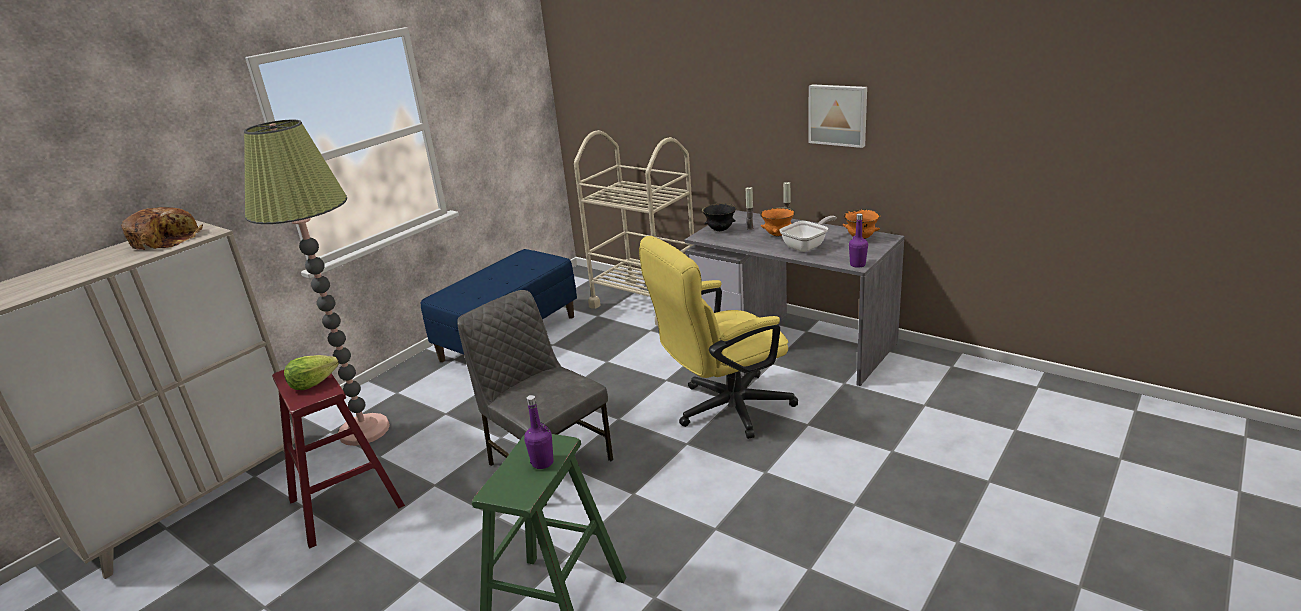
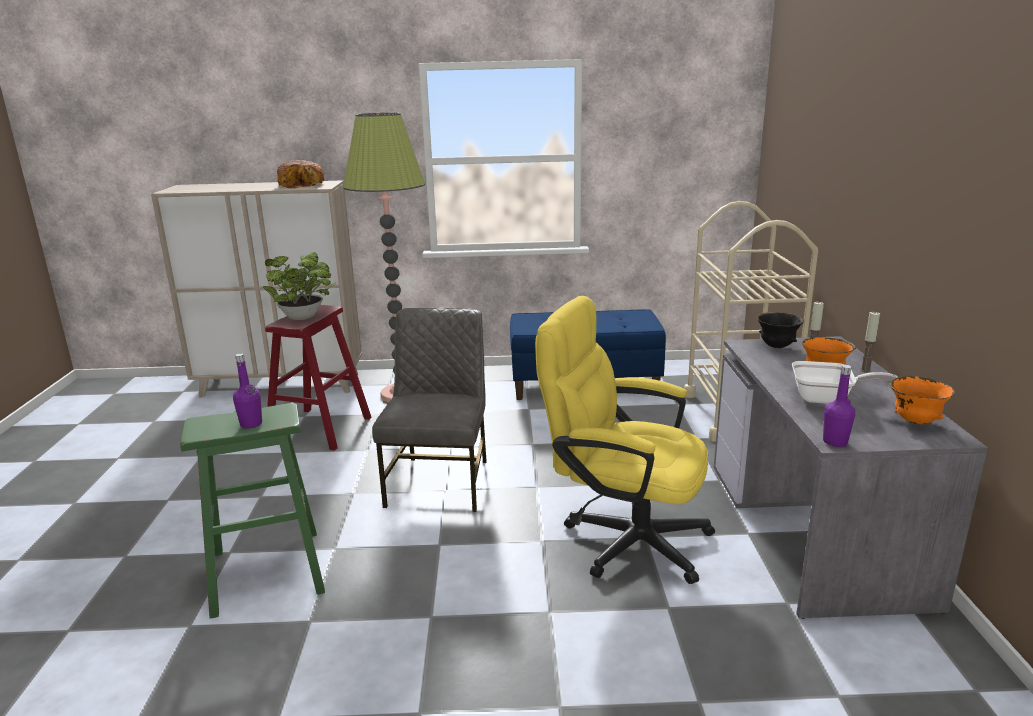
camera: 50 degrees right, 5 degrees down
(312, 384) = (304, 318): lettuce -> potted plant
(838, 115) = (962, 231): picture -> none

